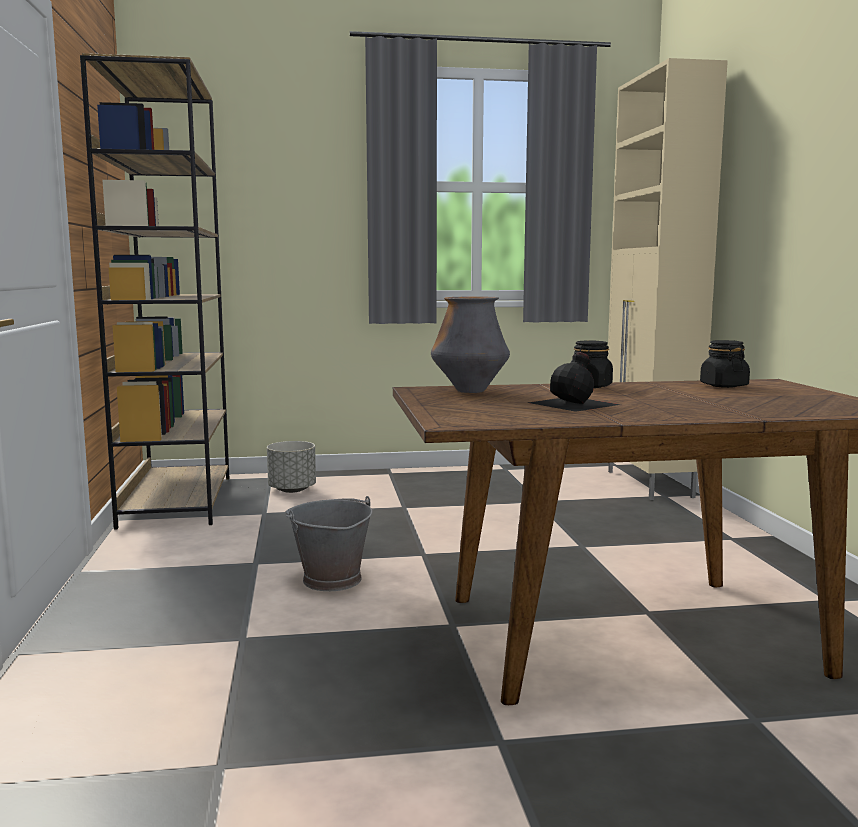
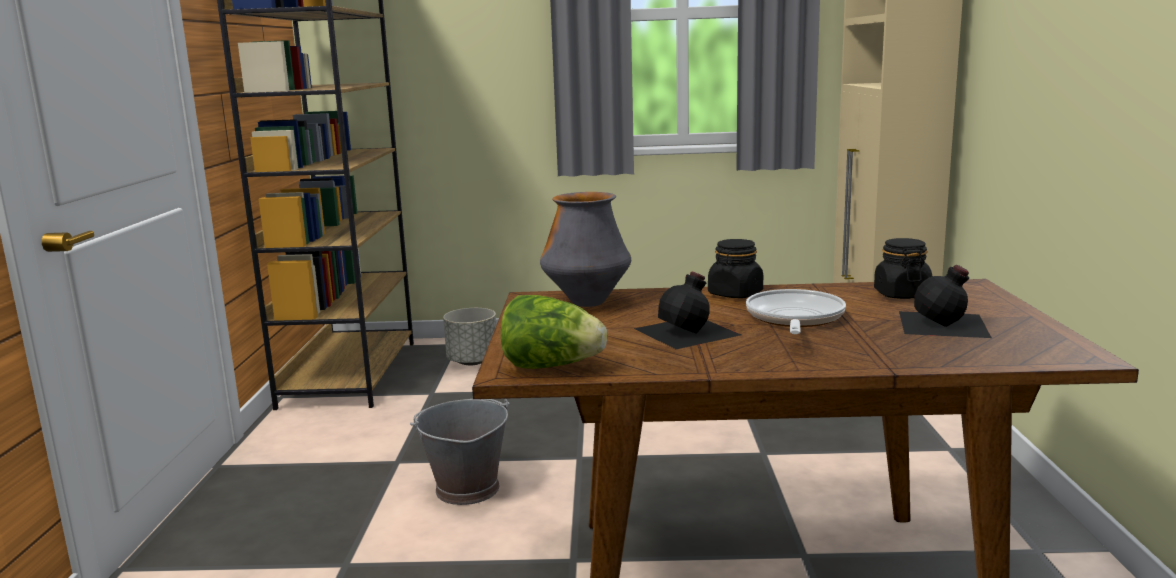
camera: 10 degrees right, 5 degrees up
(482, 420) = (552, 367): none -> lettuce
(653, 397) = (794, 319): none -> frying pan
(773, 398) = (944, 324): none -> black bottle

